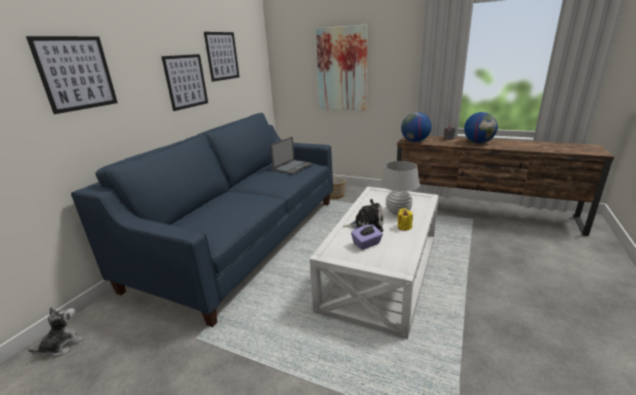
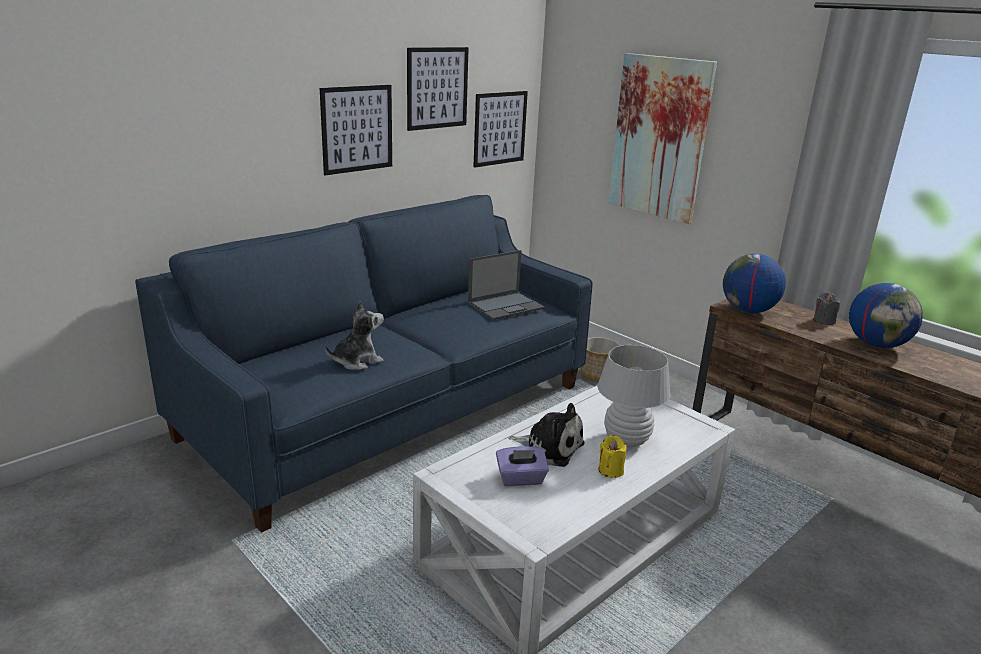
camera: 20 degrees right, 0 degrees up
(62, 346) = (76, 489): plush toy -> plush toy (357, 361)
(76, 73) = (178, 112): picture -> picture (500, 128)

